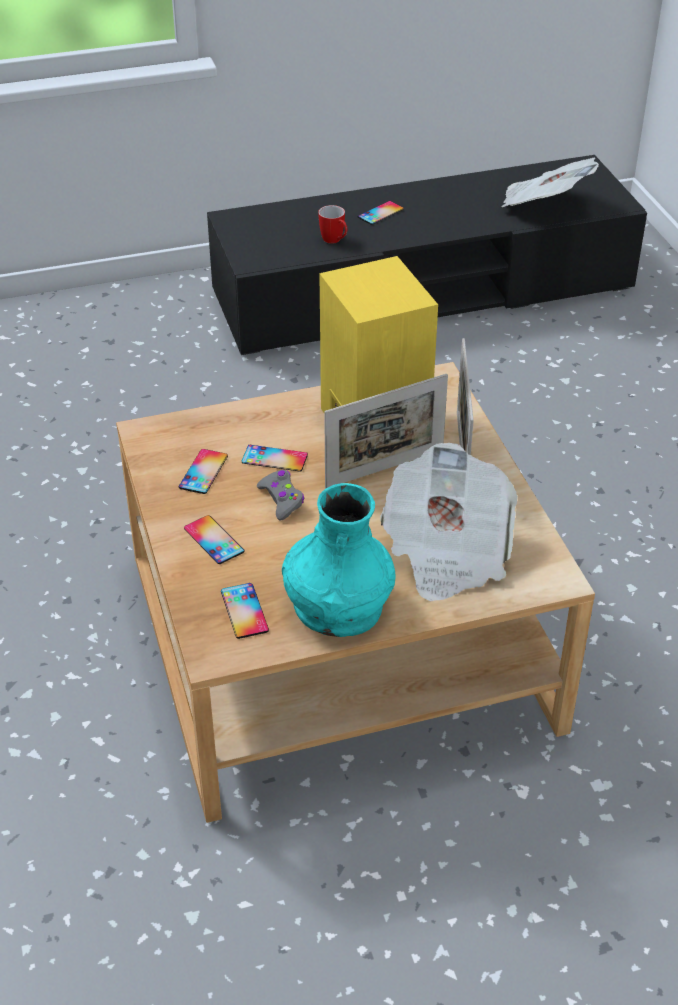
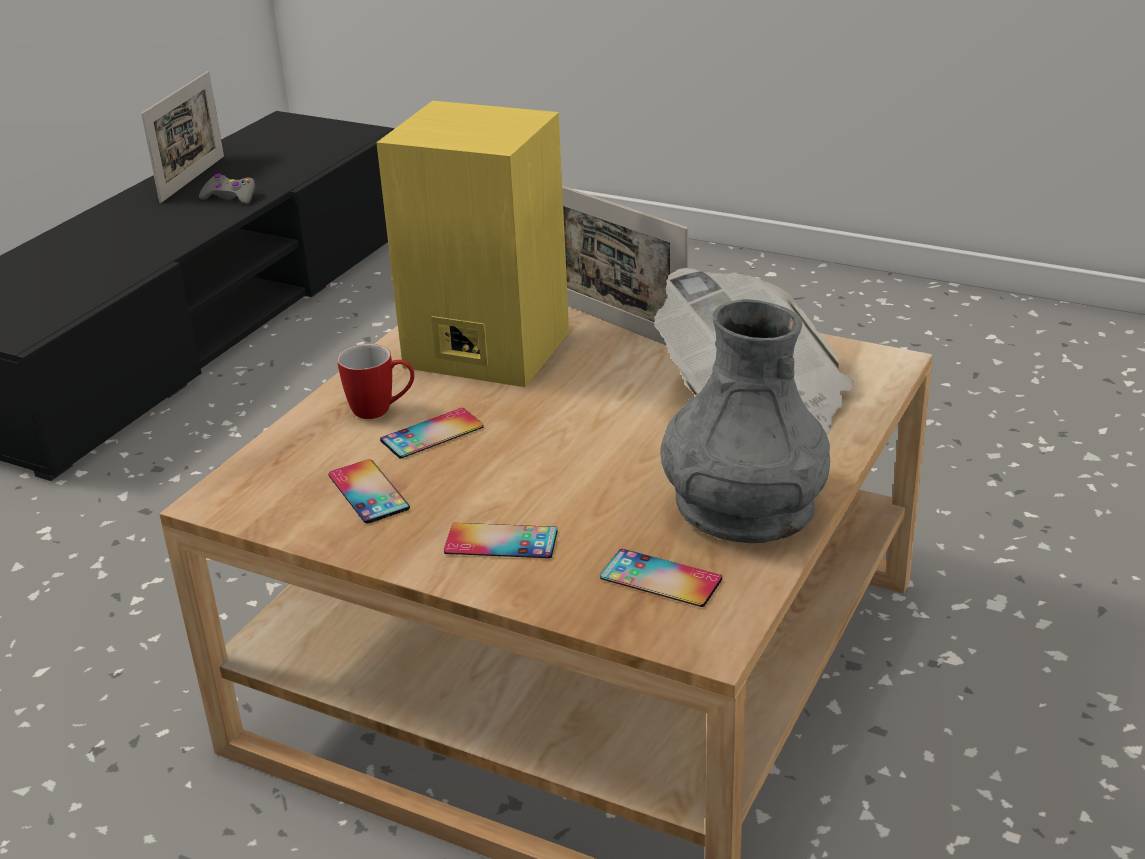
camera: 45 degrees left, 10 degrees down
(282, 499) = (509, 461): grey game controller -> grey game controller (230, 197)
(335, 241) = (101, 275): mug -> mug (381, 411)
(338, 605) = (744, 508): turquoise vase -> grey vase
(380, 213) = (117, 233): phone -> none
(385, 468) = (567, 376): picture frame -> picture frame (192, 179)
(544, 205) = (291, 160): newspaper -> none

